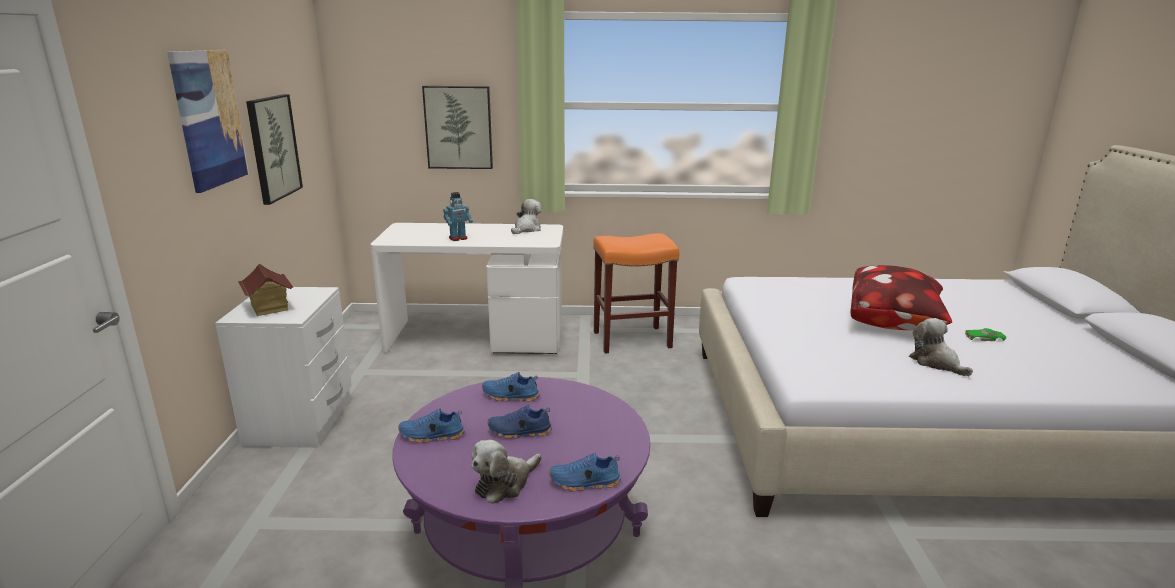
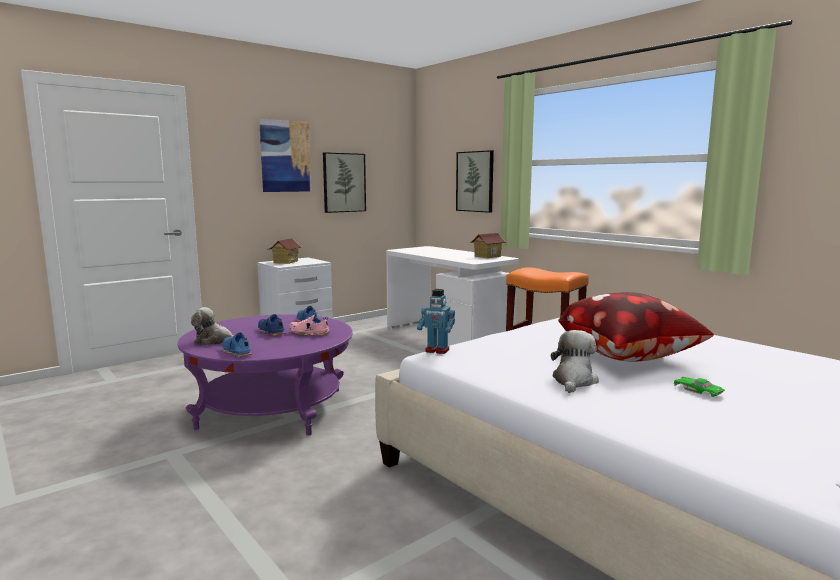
camera: 50 degrees right, 10 degrees down
(431, 436) = (242, 322): blue shoe -> none
(458, 238) = (434, 254): toy robot -> toy robot (437, 350)
(527, 229) = (487, 256): plush toy -> toy house
(565, 412) = (309, 333): none -> pink shoe

